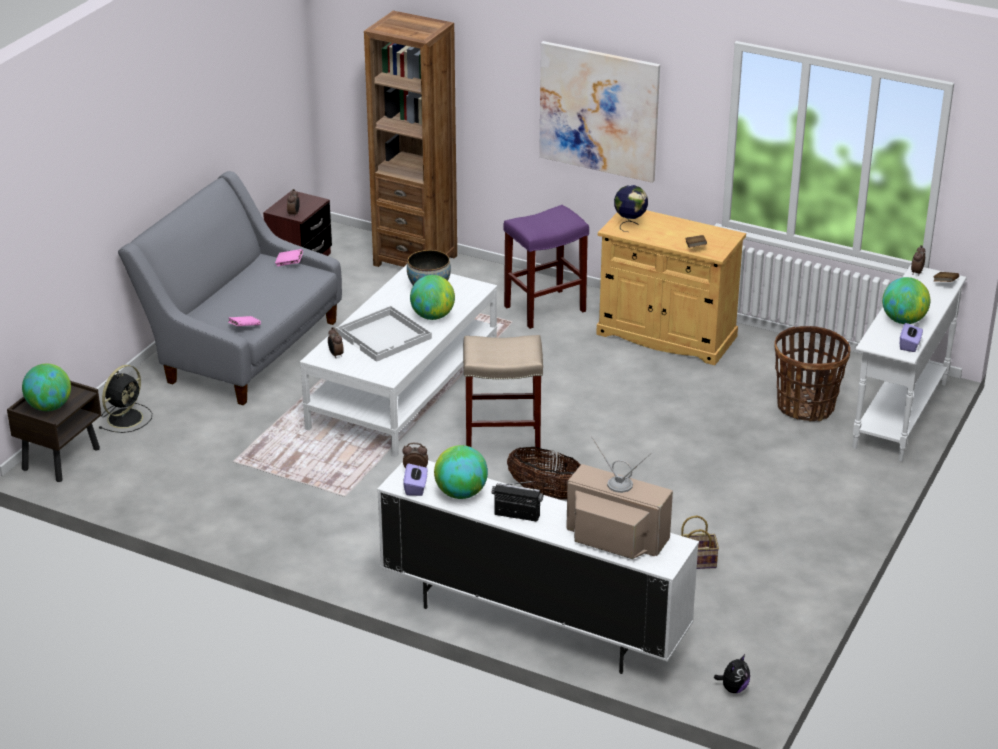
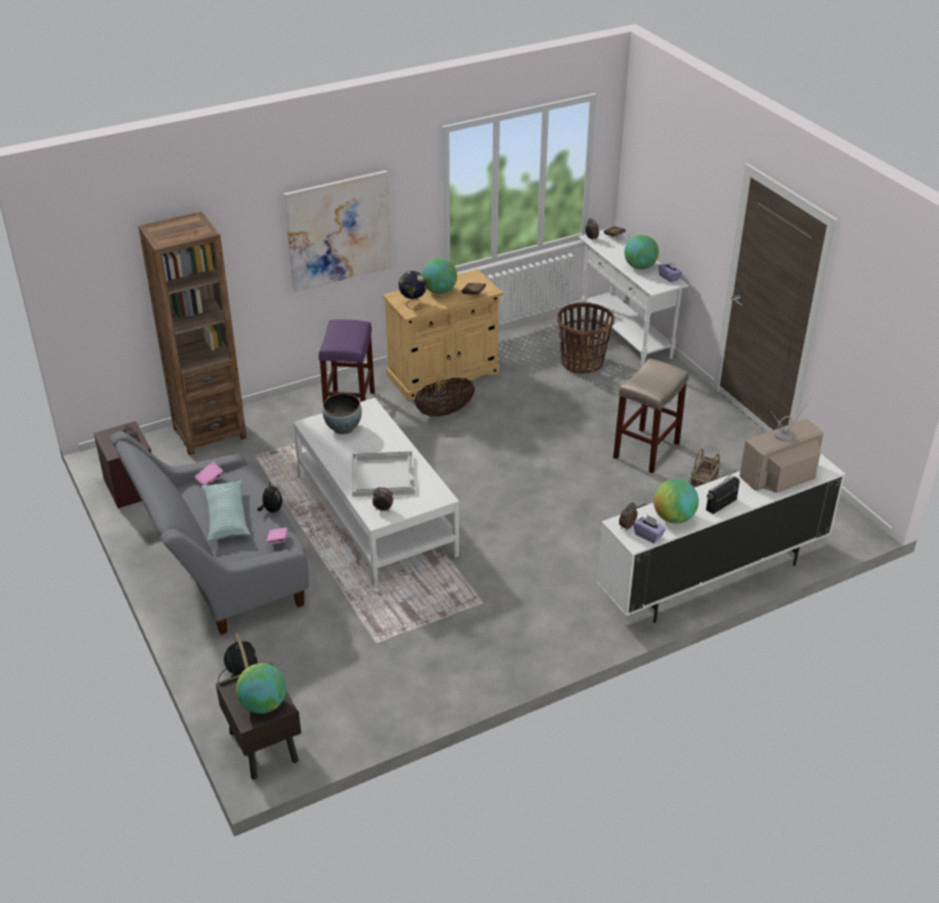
camera: 55 degrees left, 5 degrees up
(249, 292) = (226, 517): none -> pillow
(432, 316) = (383, 442): globe -> globe (439, 291)
(501, 442) = (492, 499): beige stool -> beige stool (646, 451)
(547, 493) = (572, 507): basket -> basket (444, 412)
(733, 688) = (842, 527): plush toy -> plush toy (271, 509)

